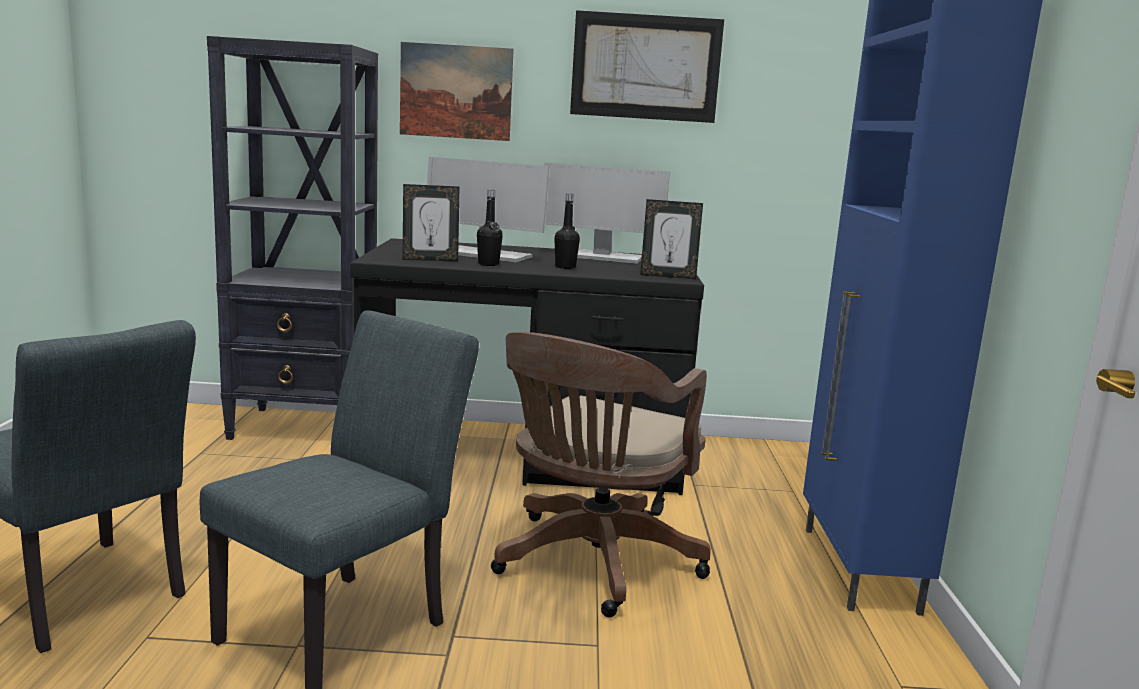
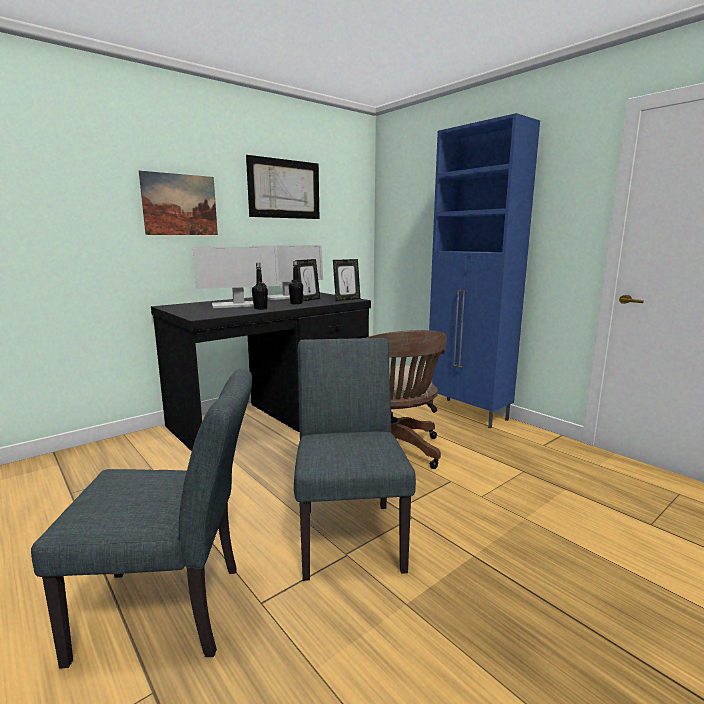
camera: 40 degrees left, 0 degrees up
(304, 427) = (118, 450): black bookcase -> none
(430, 259) = (224, 312): picture frame -> picture frame (308, 300)

